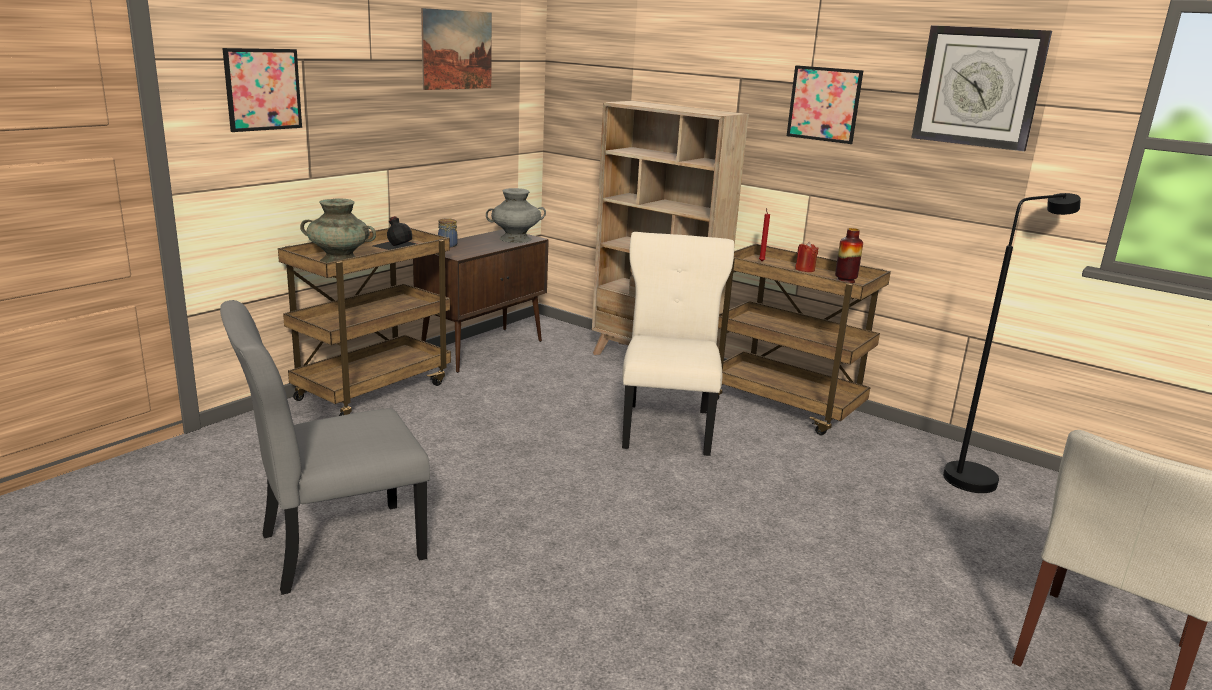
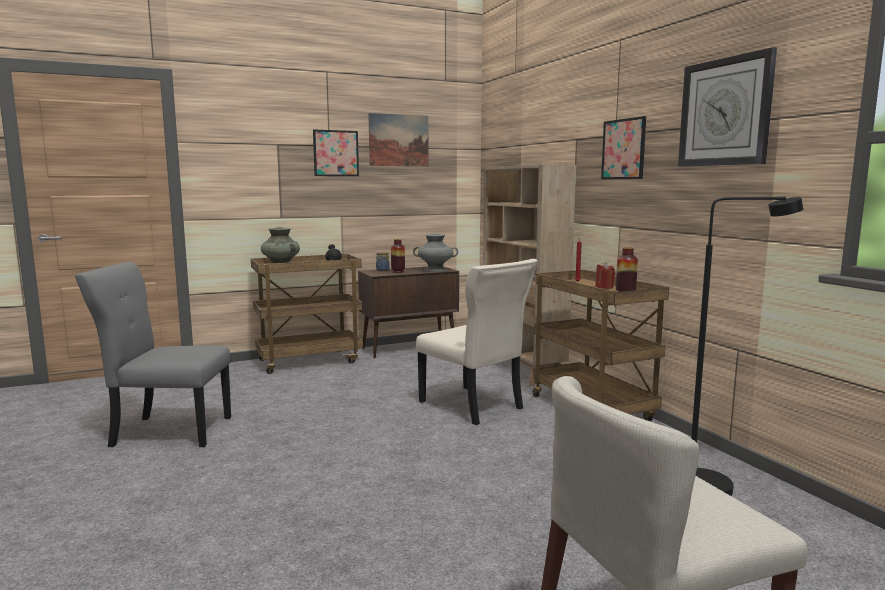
camera: 30 degrees right, 10 degrees down
(263, 89) = (247, 161): picture -> picture (336, 153)
(474, 247) = (398, 271): none -> vase
(667, 426) = (473, 406): beige chair -> beige chair turned 105 degrees clockwise

